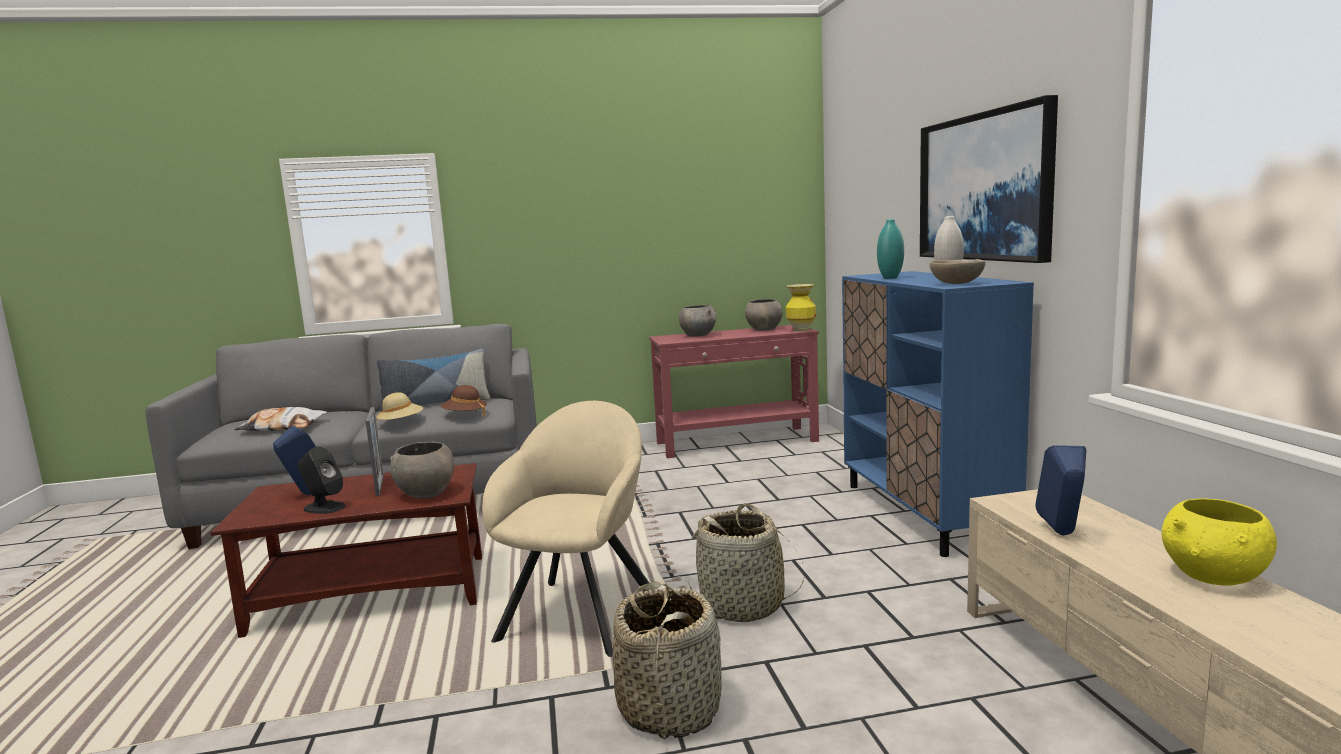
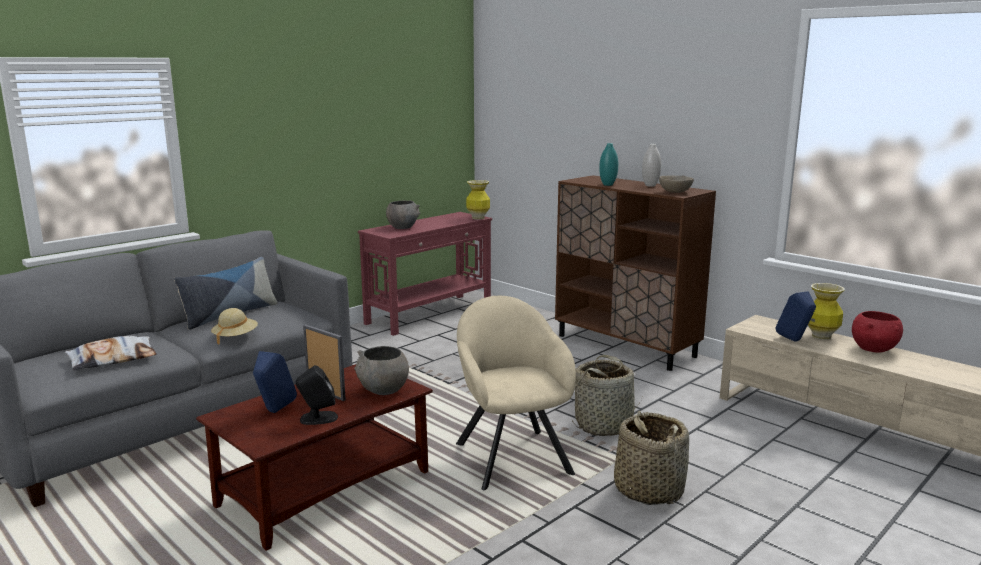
camera: 35 degrees left, 5 degrees up
(465, 416) = (286, 322): brown hat -> none
(764, 329) = (444, 218): grey bowl -> none
(923, 513) = (626, 346): blue cabinet -> brown cabinet
(984, 187) = (668, 124): picture -> none
(1131, 537) = (821, 336): none -> vase
(1214, 577) = (874, 349): yellow bowl -> red bowl

